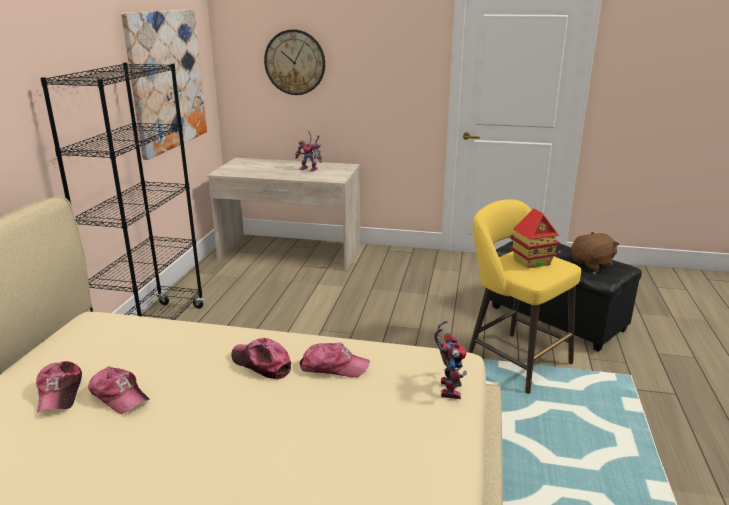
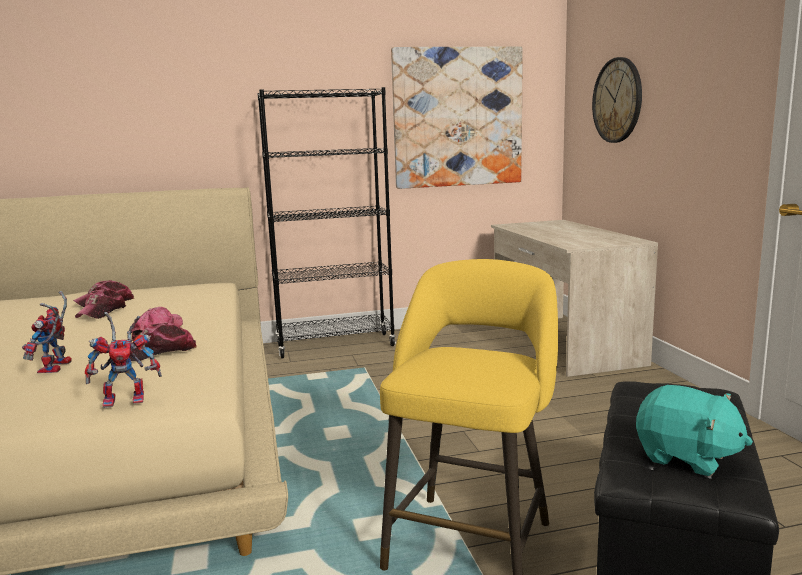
camera: 65 degrees right, 10 degrees down
(310, 169) = (585, 236): toy robot -> toy robot (56, 368)
(333, 367) = (159, 352): cap -> cap turned 75 degrees clockwise
(532, 261) = (467, 363): toy house -> none
(592, 264) = (686, 457): brown plush toy -> turquoise plush toy

